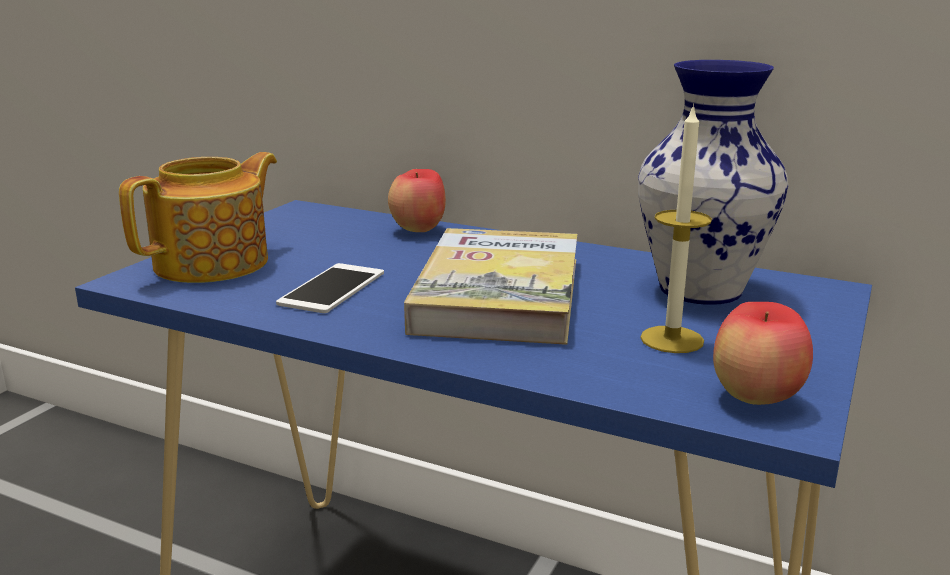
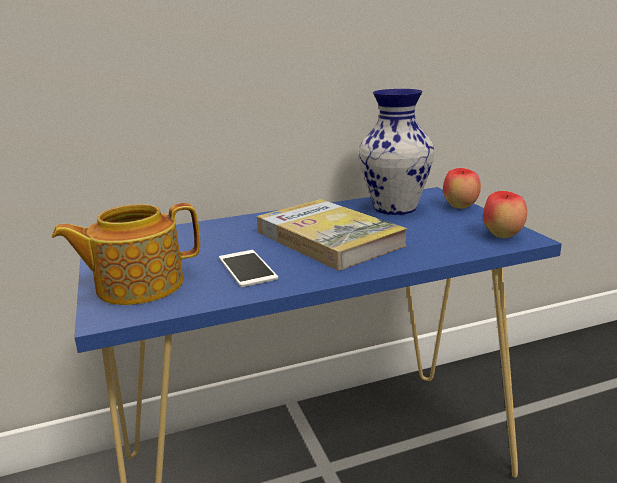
camera: 45 degrees left, 0 degrees up
(215, 263) = (138, 285): teapot -> teapot turned 105 degrees counterclockwise
(418, 230) = (211, 227): apple -> apple (460, 207)
(672, 339) = (433, 229): candle -> none

